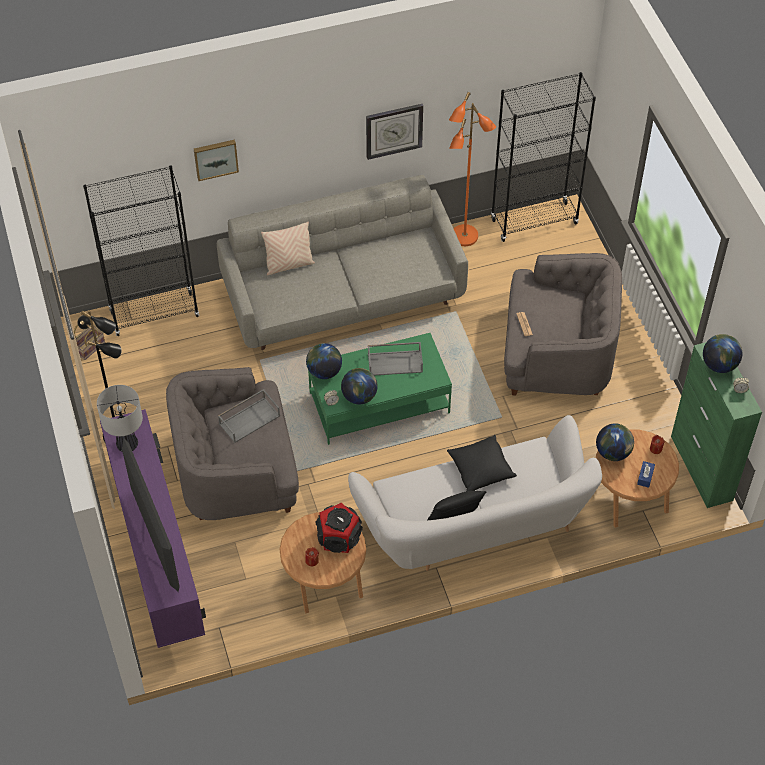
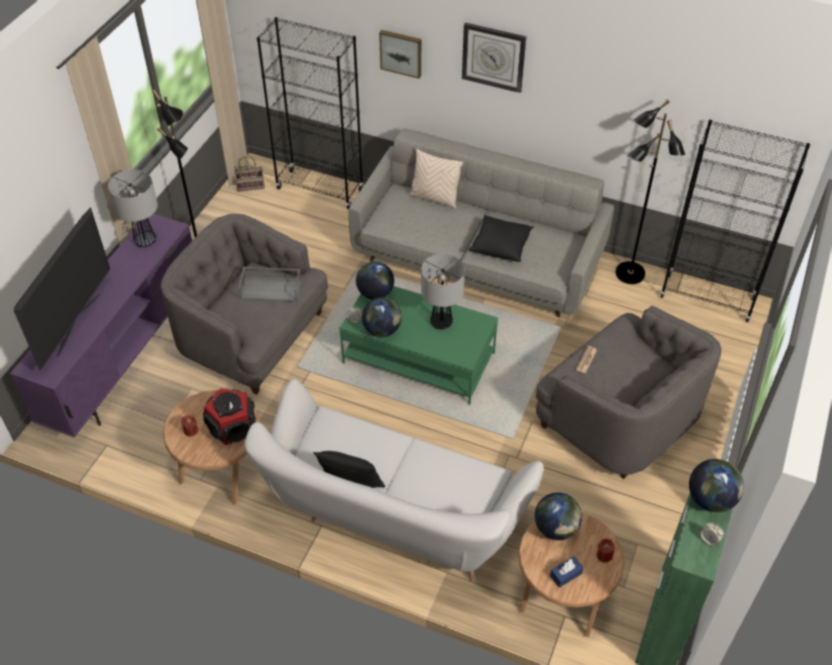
camera: 40 degrees right, 5 degrees down
(394, 130) = (584, 112): wall clock -> wall clock (493, 57)
(395, 362) = (441, 322): grey tray -> table lamp
(464, 237) = (629, 274): orange floor lamp -> black floor lamp
(480, 469) = (420, 458): black pillow -> black pillow (500, 245)

